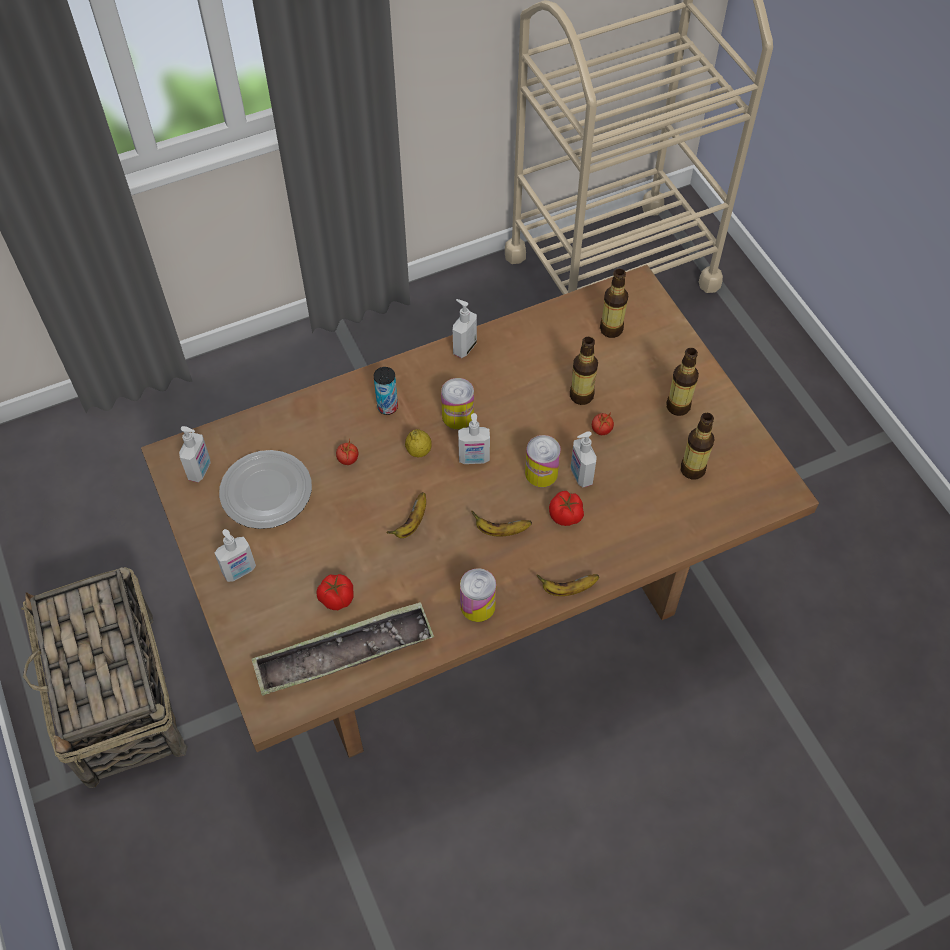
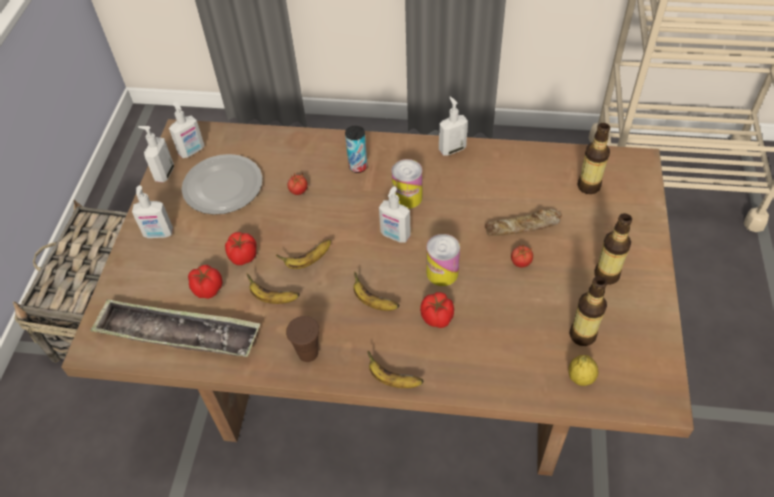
camera: 35 degrees right, 5 degrees down
(345, 550) = (243, 256): none -> tomato
(406, 575) = (273, 298): none -> banana
(419, 451) = (356, 210): lemon -> lemon (580, 378)
(477, 606) = (308, 353): can -> brown cup
(580, 475) = (474, 291): soap dispenser -> soap dispenser (164, 173)
(581, 395) = (523, 227): bottle -> bread

